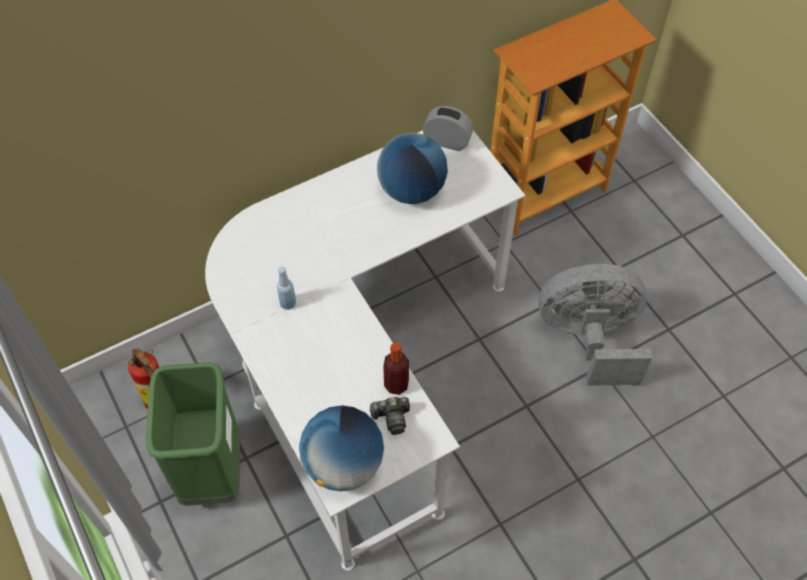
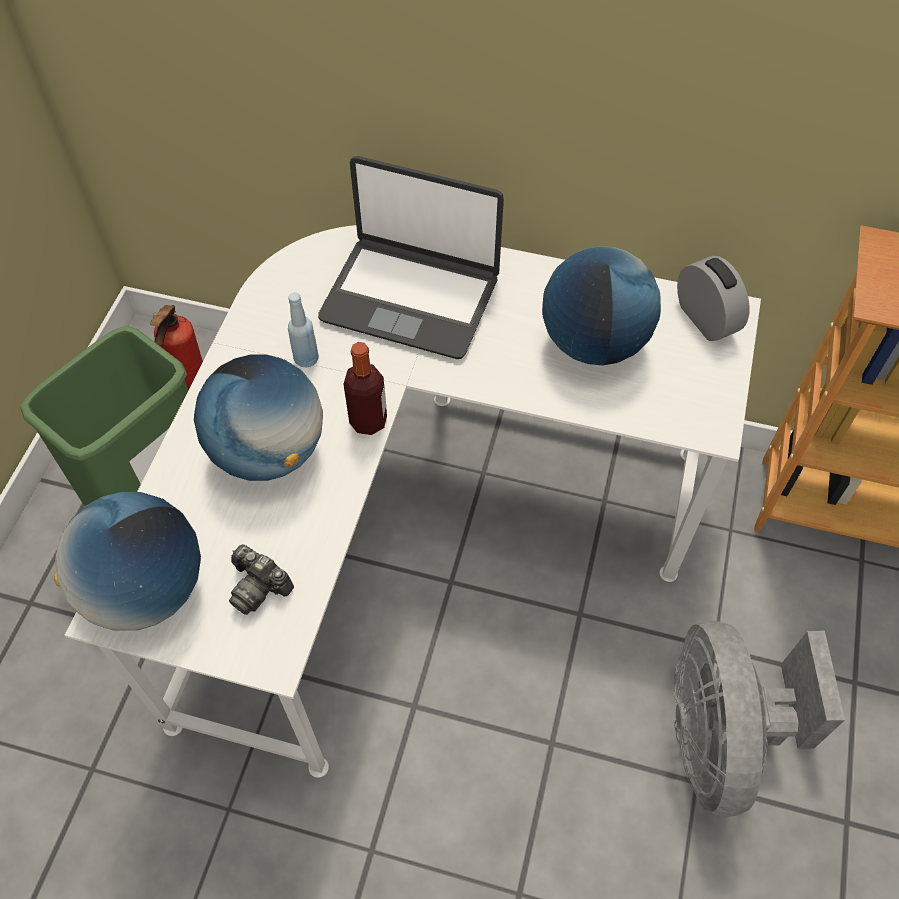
camera: 45 degrees right, 0 degrees up
(303, 234) = (410, 297): none -> laptop
(323, 359) = (269, 451): none -> globe
(396, 384) = (310, 552): bottle -> bottle (368, 421)
(589, 339) = (719, 736): grey fan -> grey fan turned 135 degrees counterclockwise

